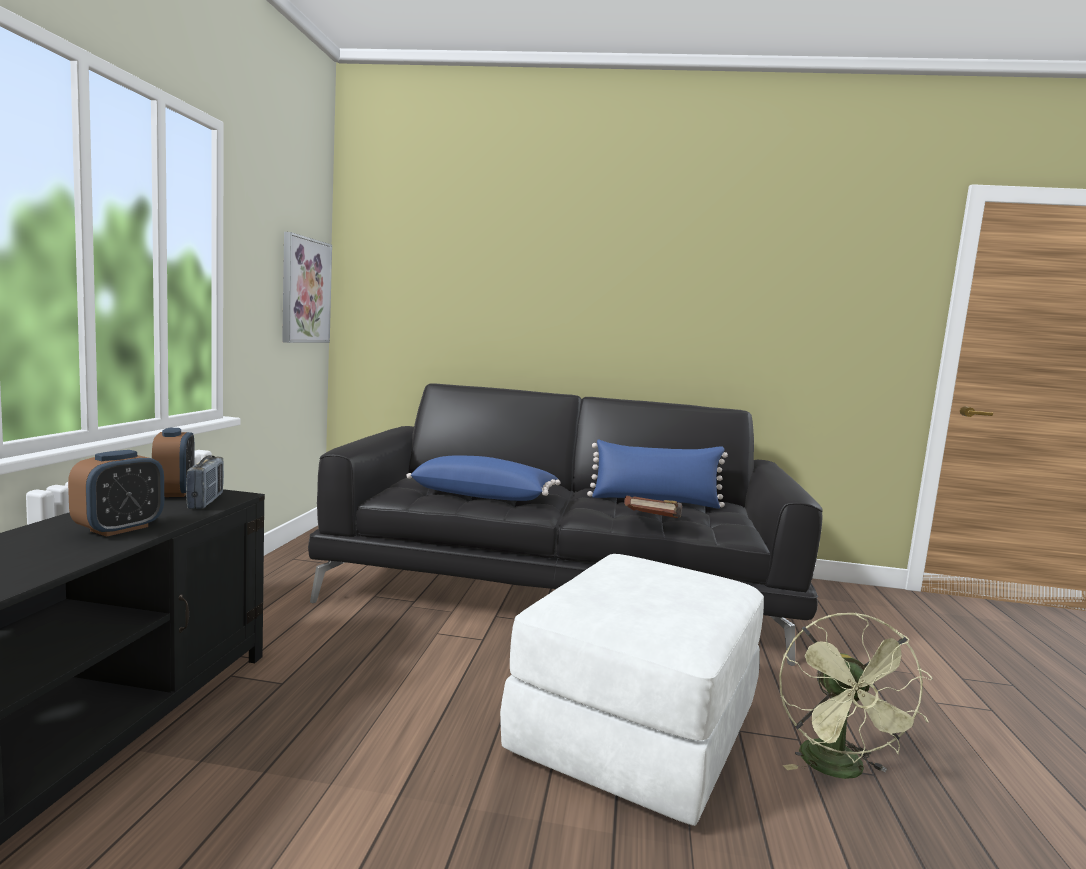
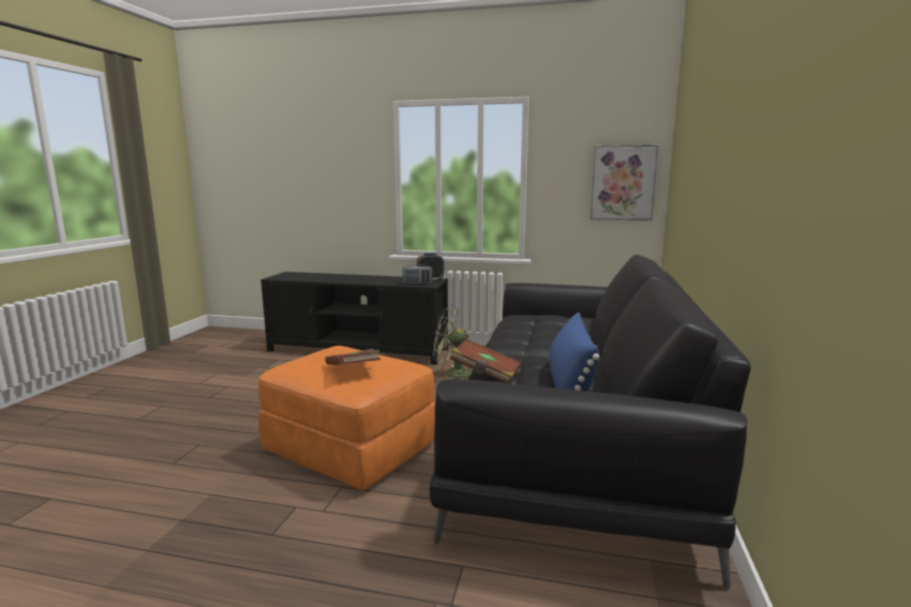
camera: 95 degrees right, 5 degrees up
(119, 529) = (378, 281): alarm clock -> none
(484, 496) = (531, 332): blue pillow -> none
(634, 731) = (352, 449): white ottoman -> orange ottoman
(671, 584) = (354, 370): none -> brown book
(839, 770) = (284, 518): green fan -> green fan (452, 373)

